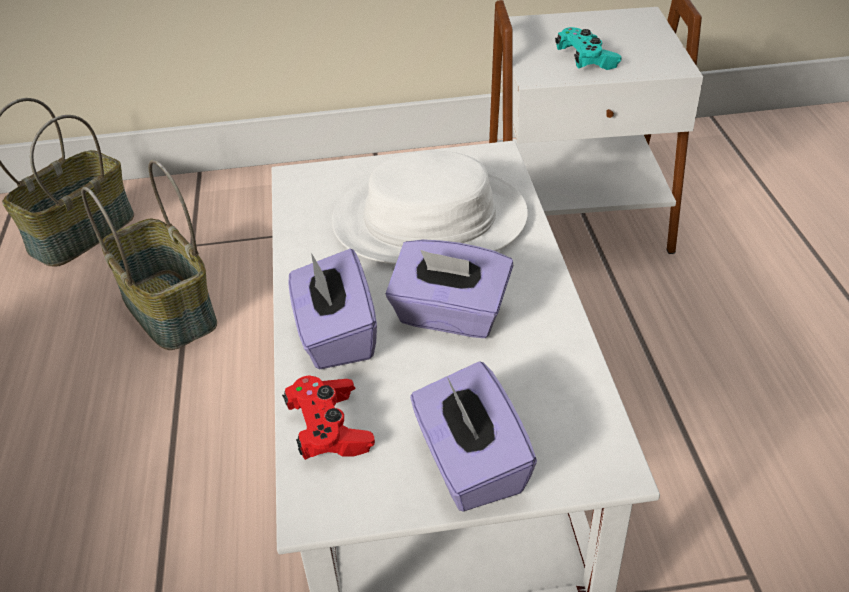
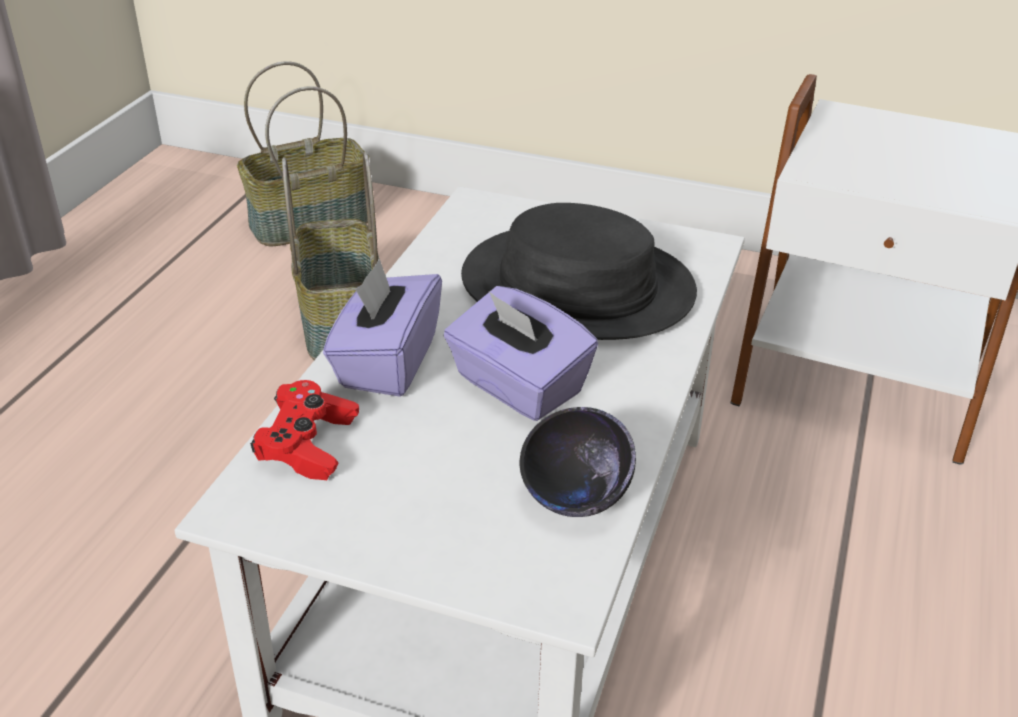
camera: 25 degrees right, 5 degrees down
(429, 220) = (577, 287): white hat -> black hat
(469, 464) = (415, 532): purple tissue box -> none
(560, 387) = (575, 499): none -> black bowl
(586, 60) = (888, 171): turquoise game controller -> none

